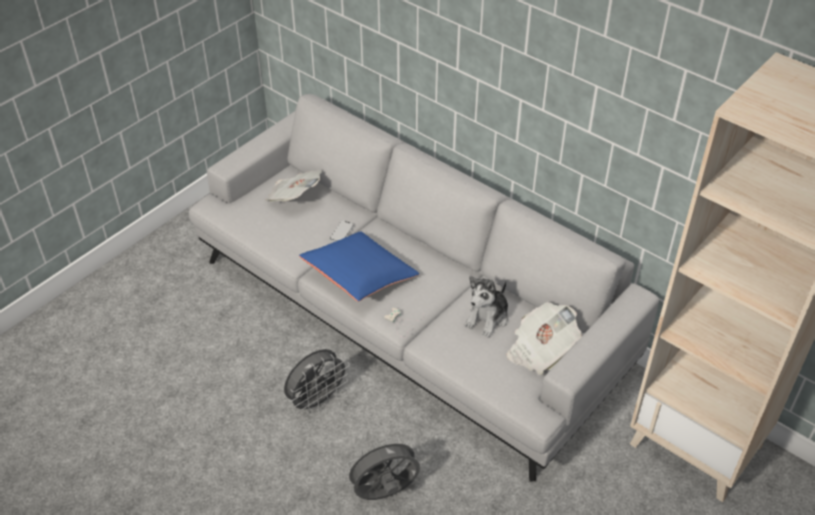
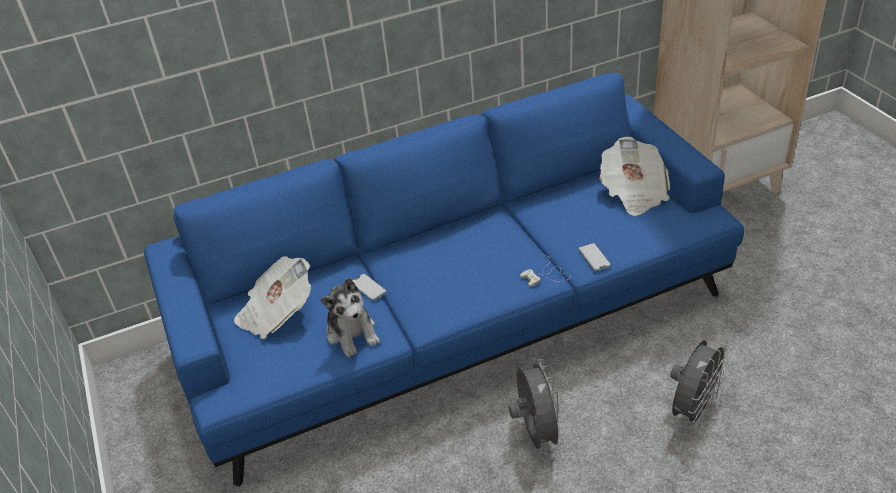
camera: 60 degrees left, 5 degrees down
(360, 277) = (454, 290): blue pillow -> none
(385, 493) = (693, 410): grey fan -> grey fan turned 150 degrees counterclockwise
(408, 315) = (456, 319): grey sofa -> blue sofa
(440, 347) = (594, 257): none -> phone
(488, 318) = (572, 214): plush toy -> plush toy (352, 333)

